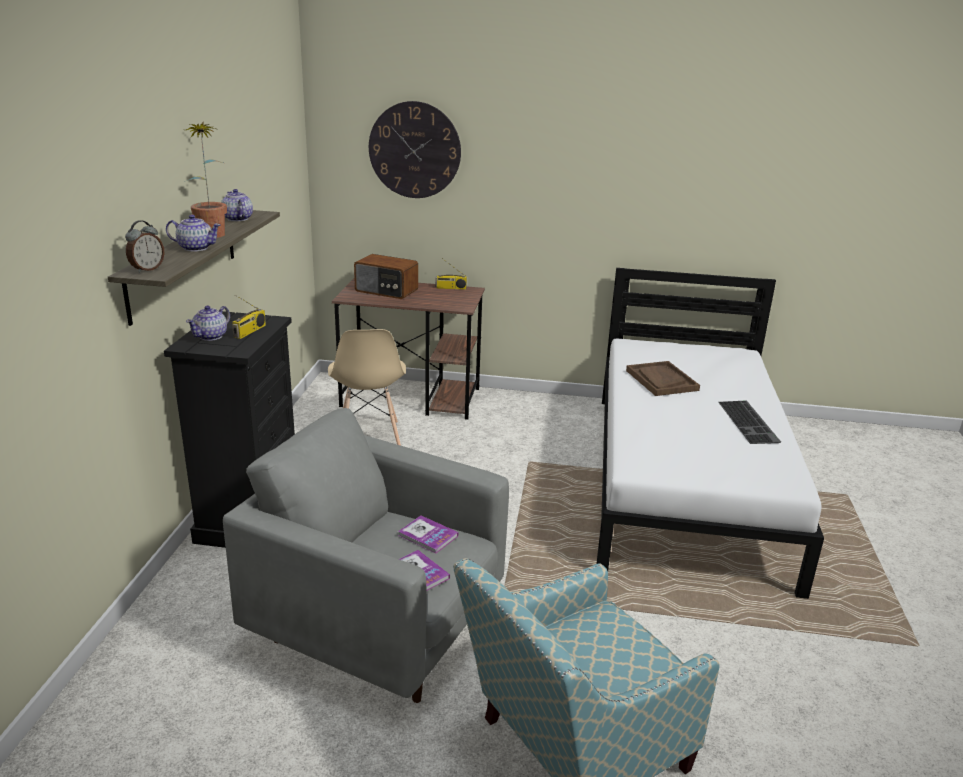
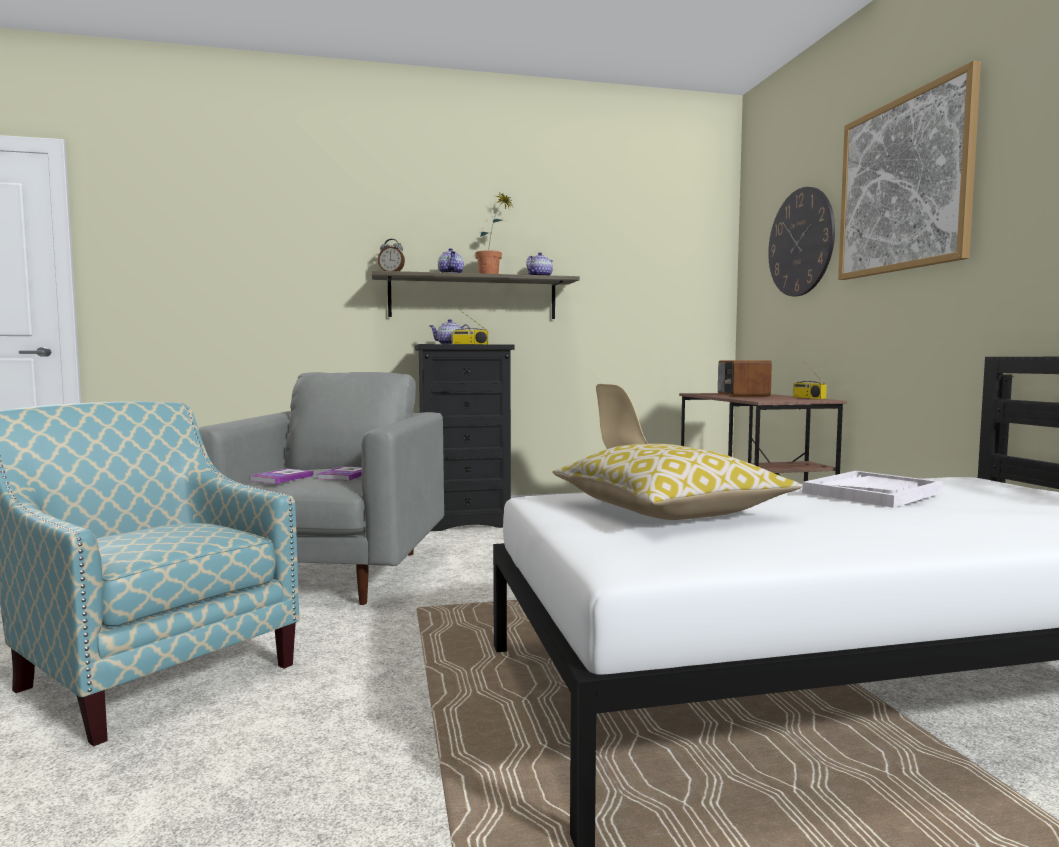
camera: 70 degrees right, 20 degrees down
(536, 136) = (903, 185): none -> picture
(661, 380) = (872, 492): brown tray -> white tray
(683, 443) = (669, 511): none -> pillow
(750, 422) = (842, 534): keyboard -> none

